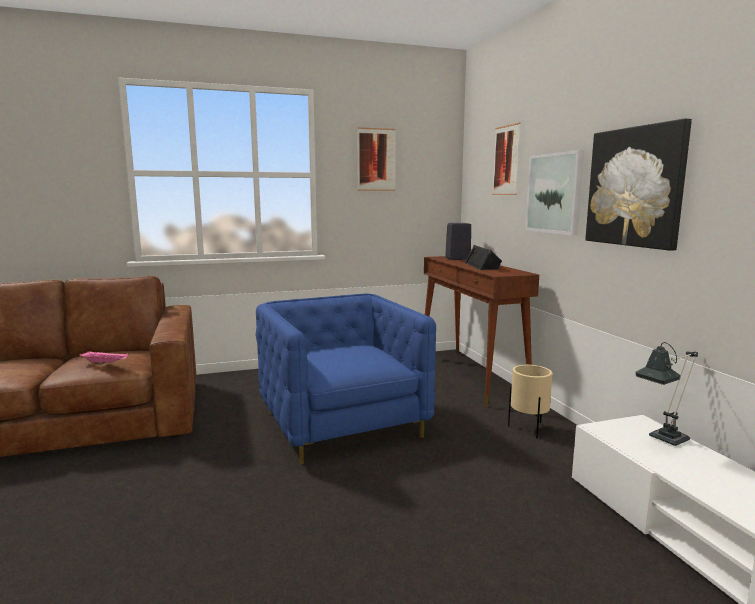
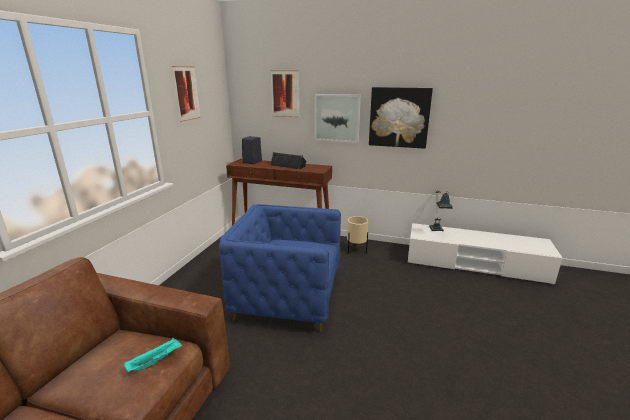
camera: 55 degrees left, 10 degrees up
(106, 364) = (156, 361): pink tray -> turquoise tray

